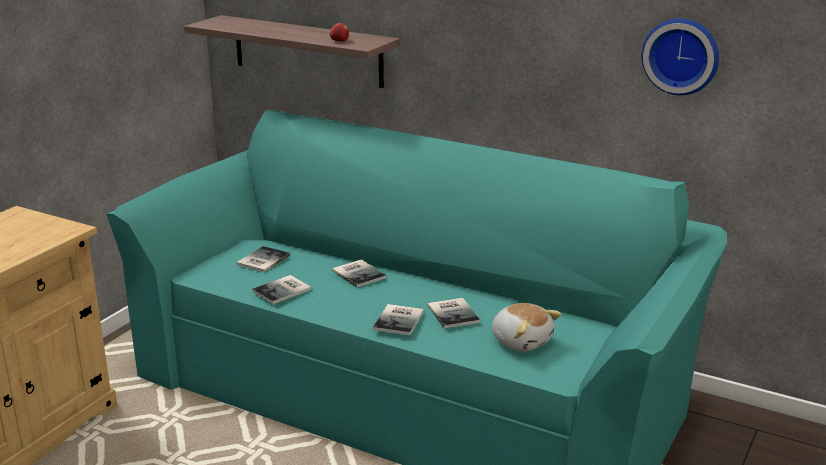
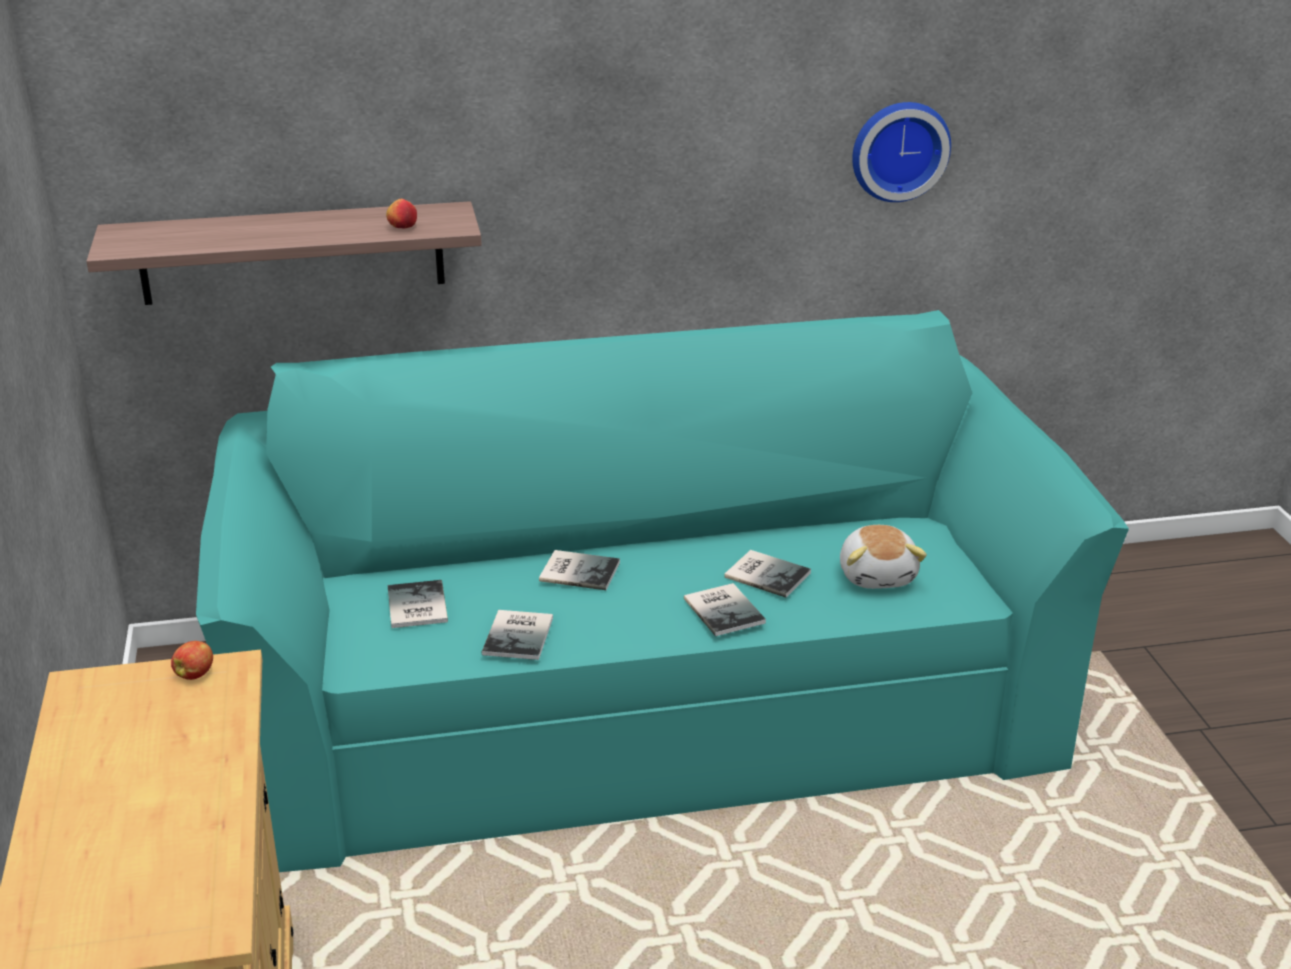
camera: 40 degrees left, 5 degrees up
(56, 226) = (195, 674): none -> apple
(522, 341) = (878, 575): plush toy -> plush toy turned 75 degrees clockwise

